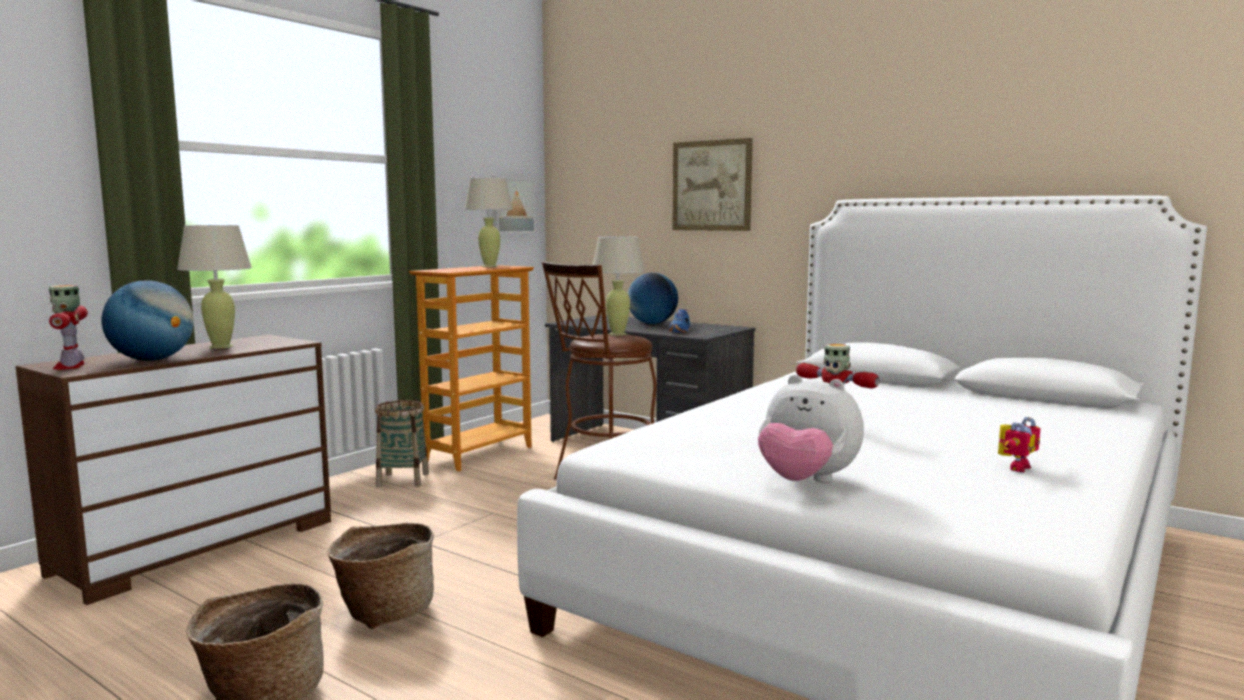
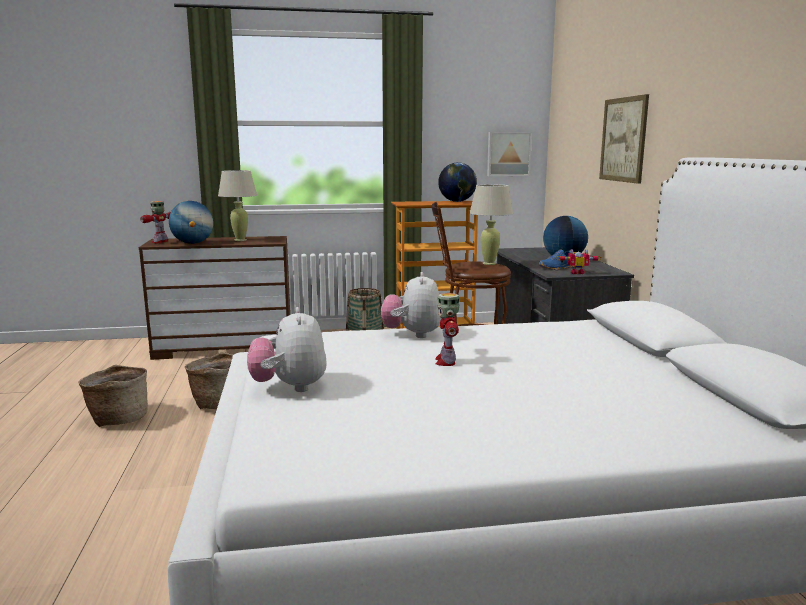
camera: 45 degrees right, 5 degrees up
(490, 266) = (457, 201): beige table lamp -> globe
(720, 414) = (412, 334): none -> plush toy
(1014, 467) = (446, 430): toy robot -> toy robot (576, 273)

